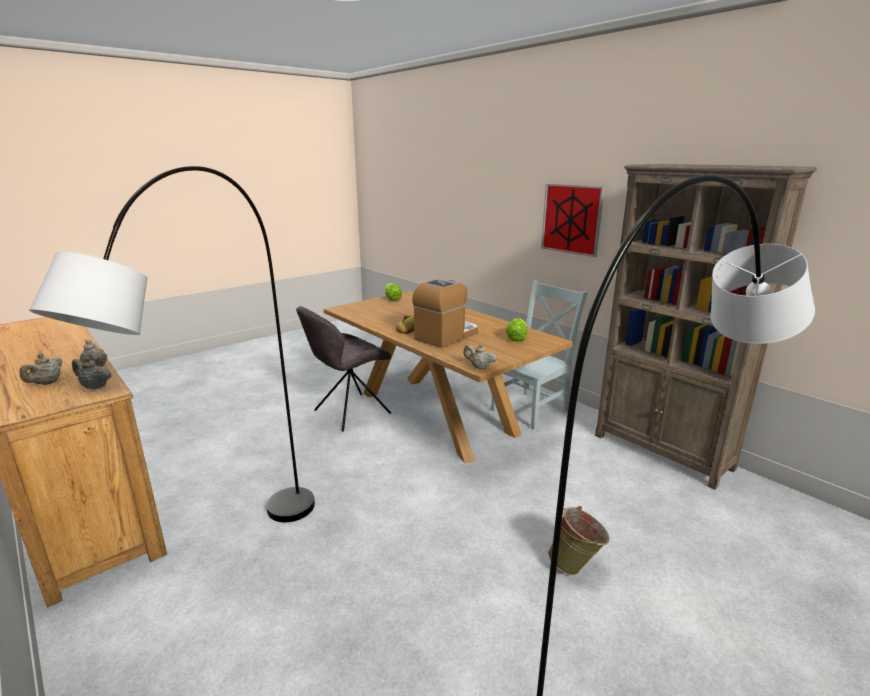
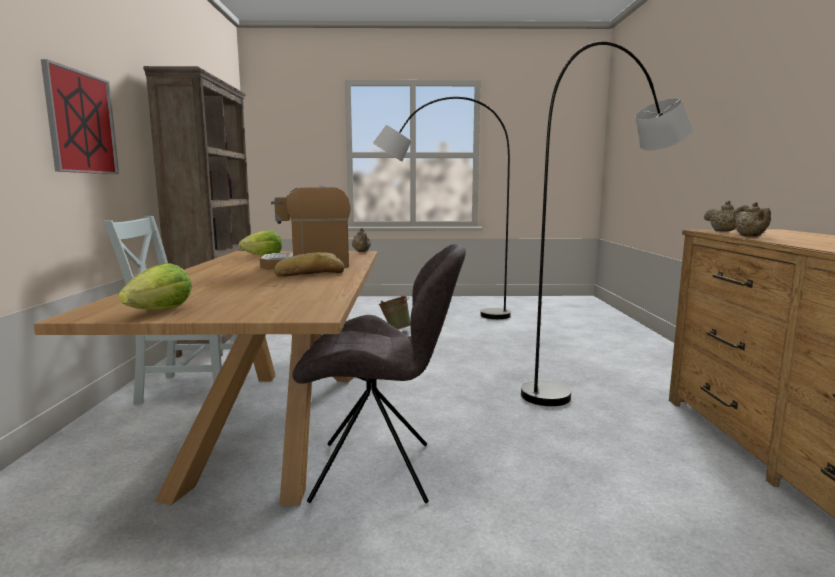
camera: 140 degrees left, 10 degrees down
(47, 383) = (786, 235): beige teapot -> none

